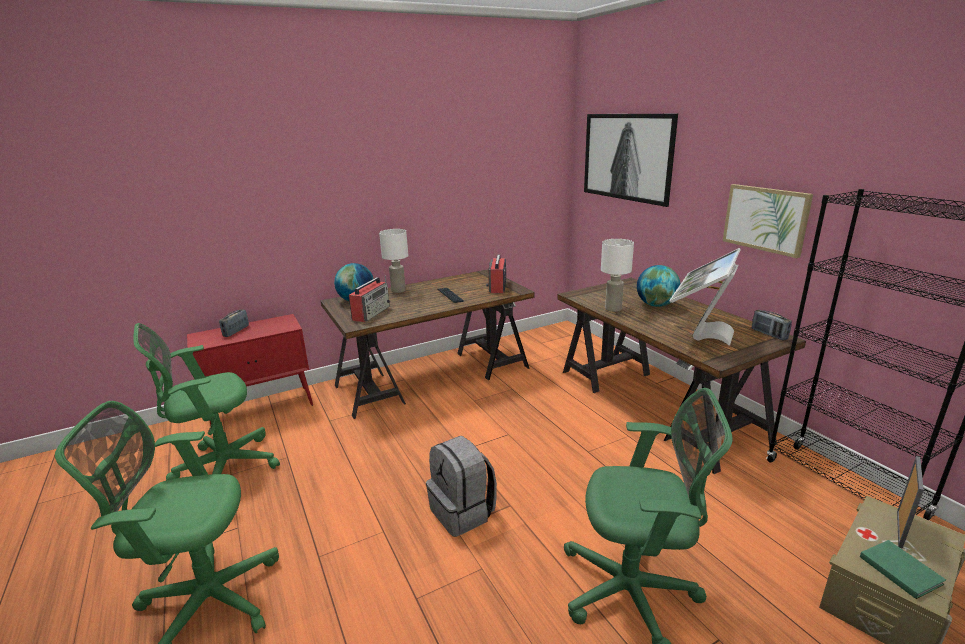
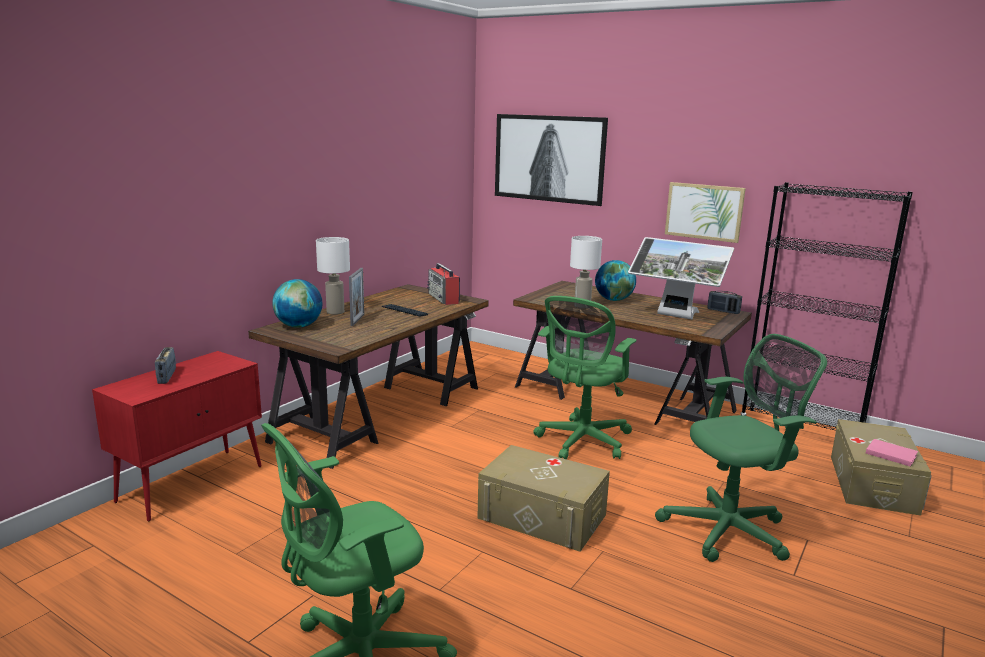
camera: 30 degrees left, 5 degrees down
(221, 466) = (212, 549): green office chair -> green office chair (581, 442)
(371, 313) = (339, 335): radio -> none
(463, 512) = (542, 516): grey backpack -> beige storage box
(700, 333) = (675, 316): monitor -> monitor turned 60 degrees counterclockwise
(899, 529) = (871, 433): picture frame -> picture frame (357, 320)
(899, 569) = (890, 454): green book -> pink book

